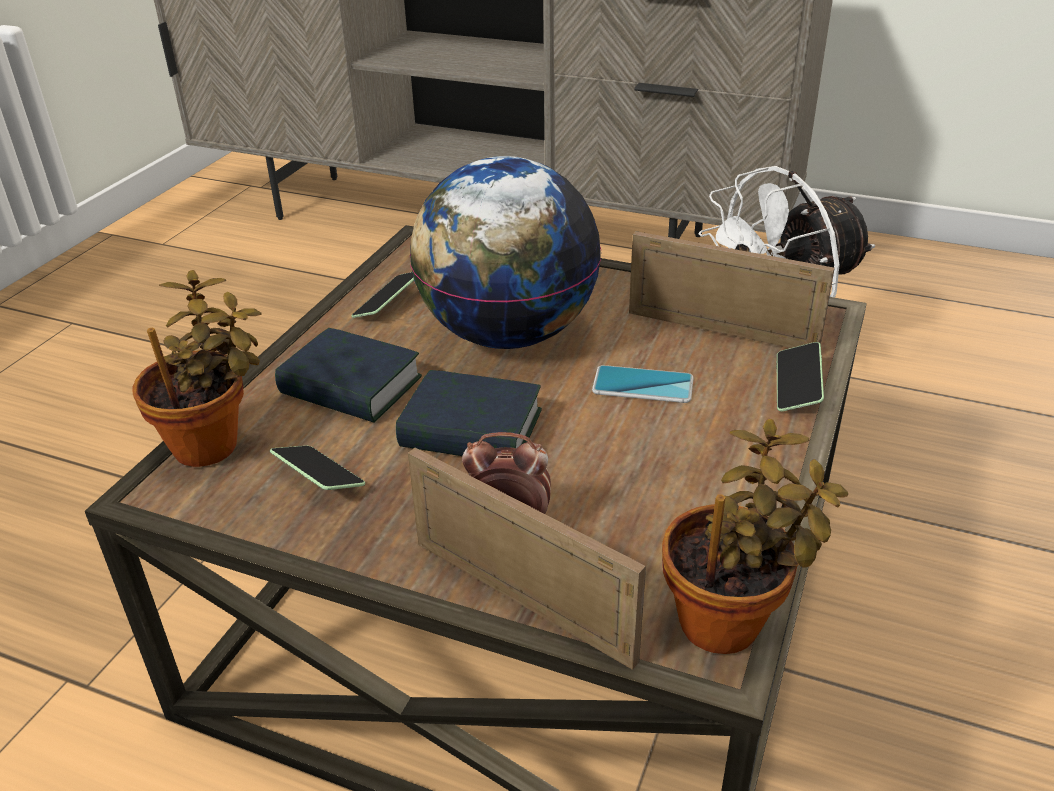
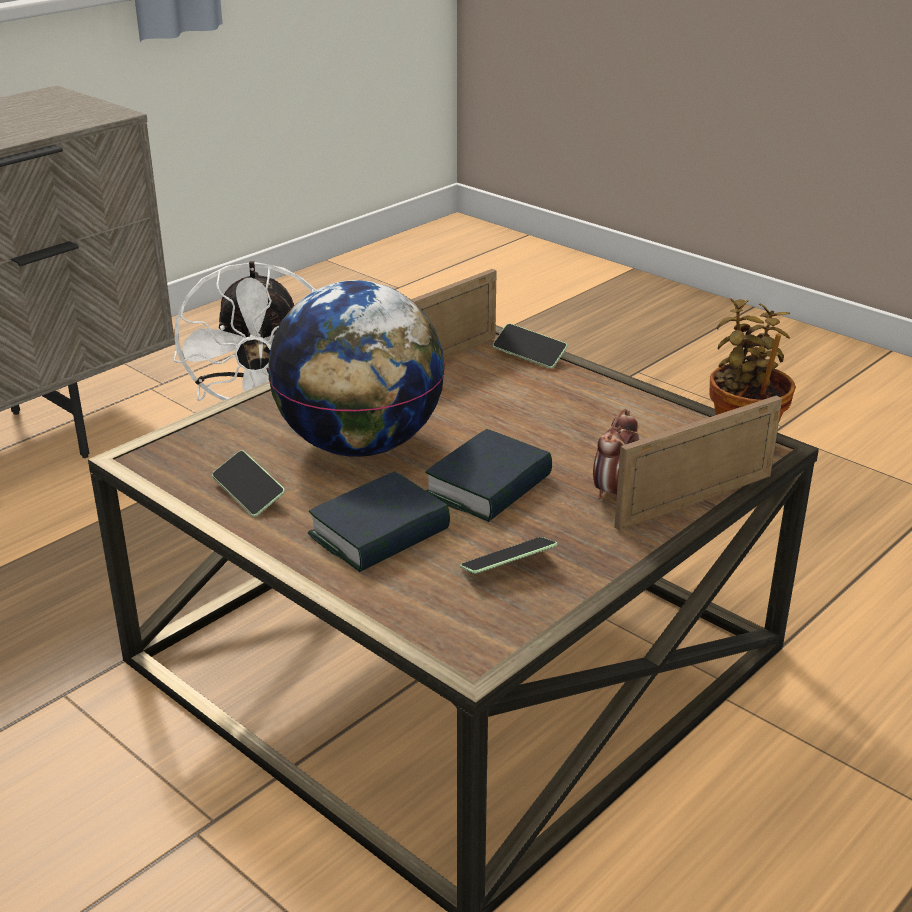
camera: 70 degrees left, 5 degrees down
(214, 444) = (421, 616): potted plant -> none
(642, 385) = (482, 407): phone -> none

